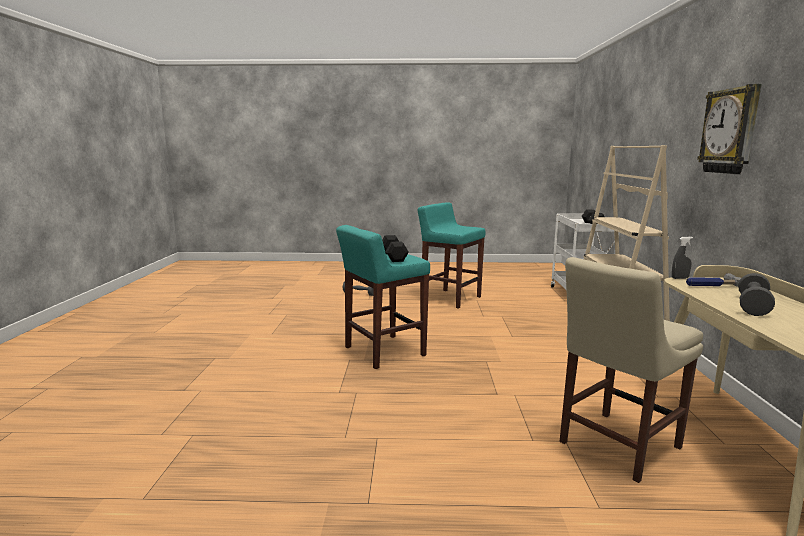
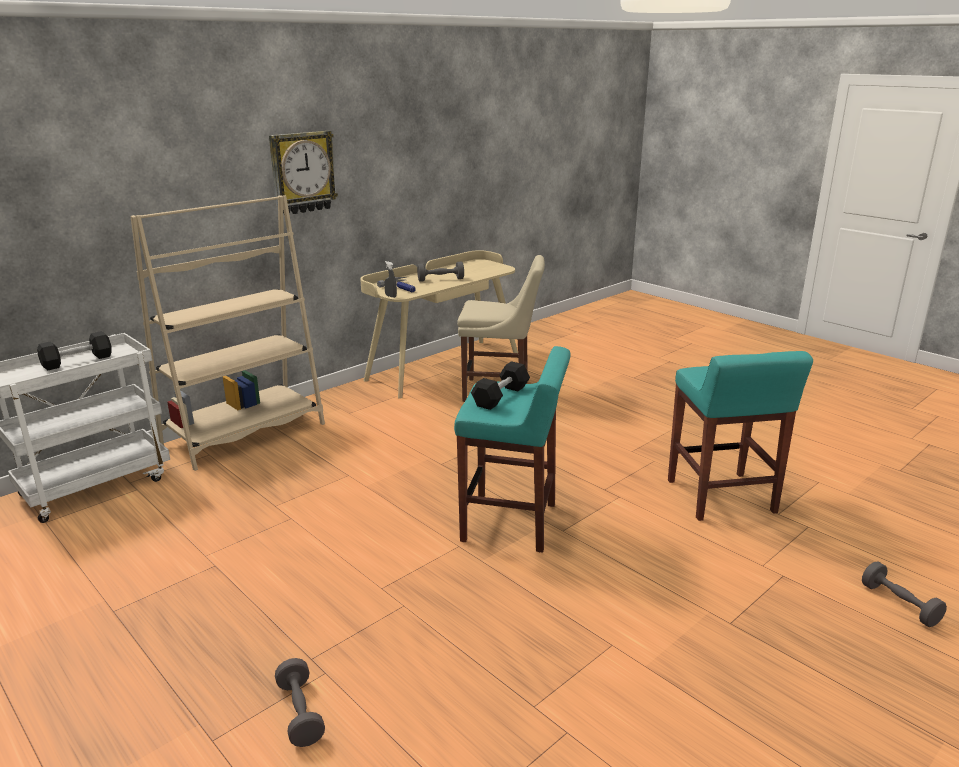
camera: 135 degrees left, 10 degrees up
(91, 404) = (899, 604): none -> grey dumbbell
(450, 298) = (222, 583): turquoise stool -> turquoise stool (721, 497)

